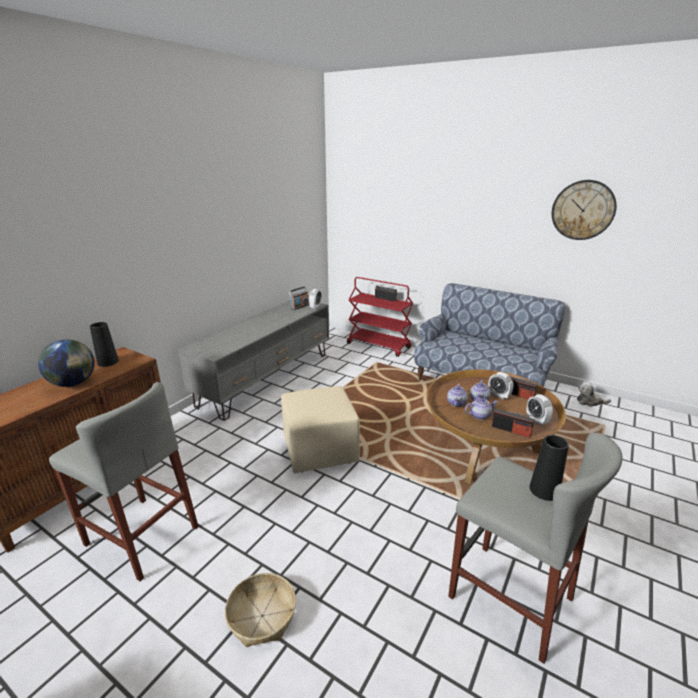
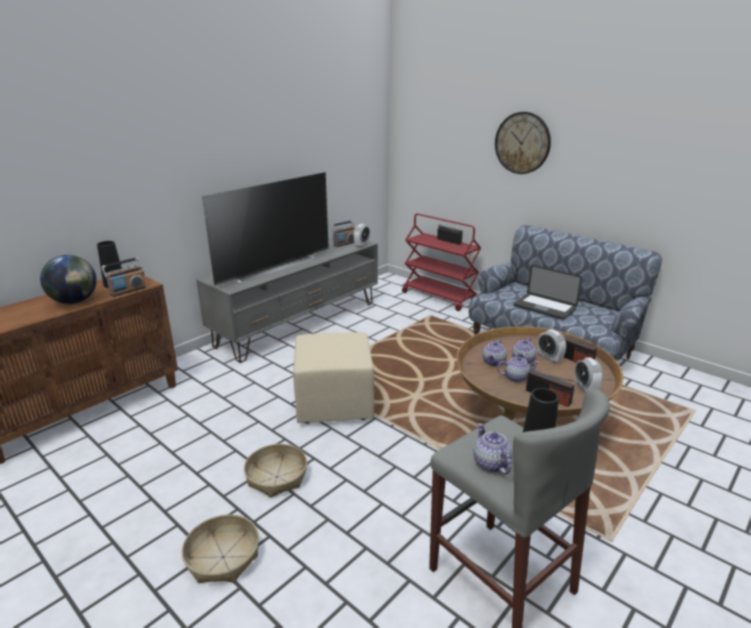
camera: 10 degrees right, 0 degrees up
(123, 368) = (127, 291): none -> radio
(141, 536) = (125, 466): grey stool -> none
(244, 332) = (272, 267): none -> television
(289, 527) = (277, 476): none -> basket
(478, 351) = (544, 307): none -> laptop
(512, 504) = (490, 463): none -> teapot
(583, 210) = (687, 137): wall clock -> wall clock (522, 143)
(590, 402) = (685, 382): plush toy -> none

